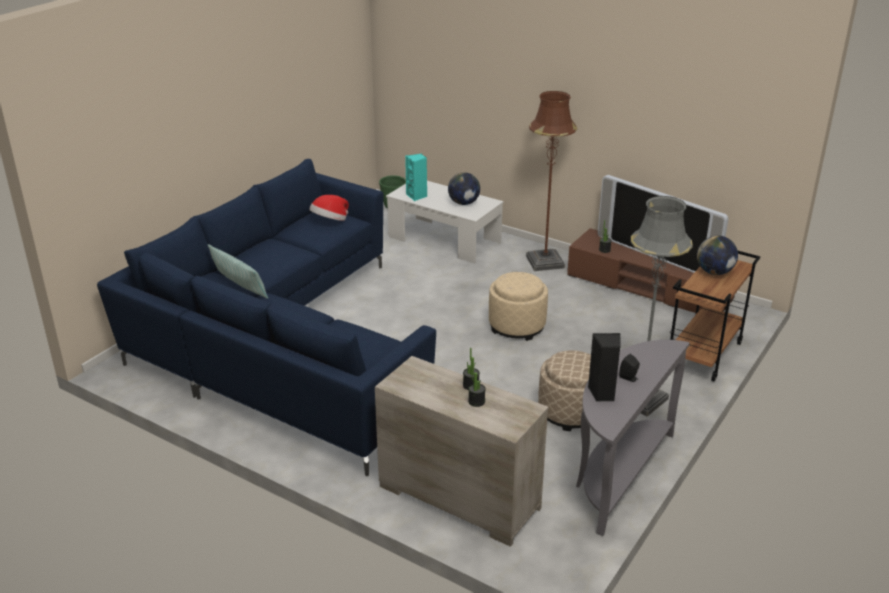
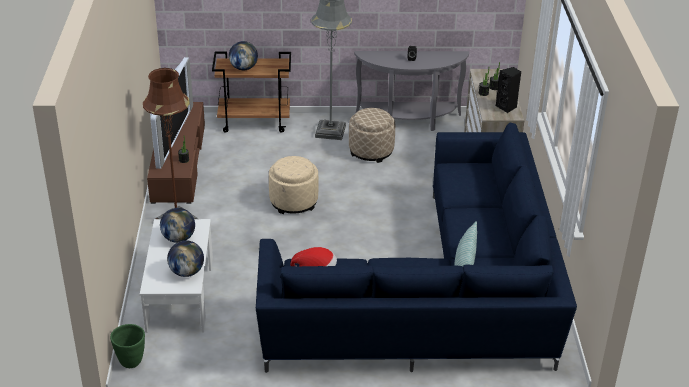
camera: 125 degrees left, 5 degrees up
(417, 196) = (186, 272): turquoise speaker -> globe
(602, 393) = (435, 62): black speaker -> black speaker (507, 107)

